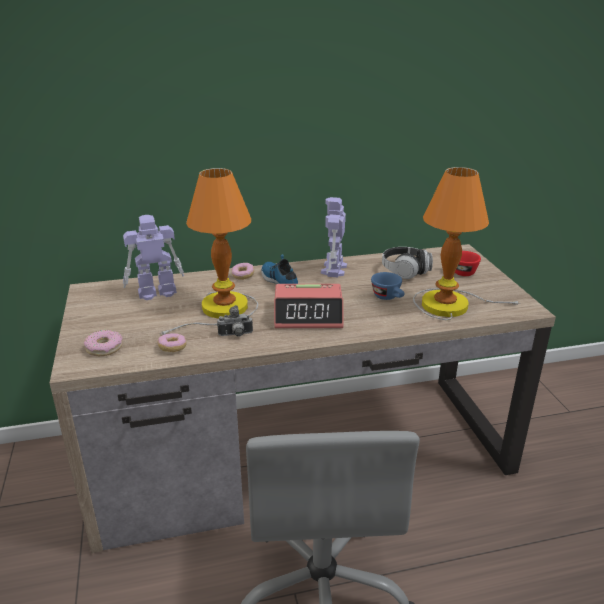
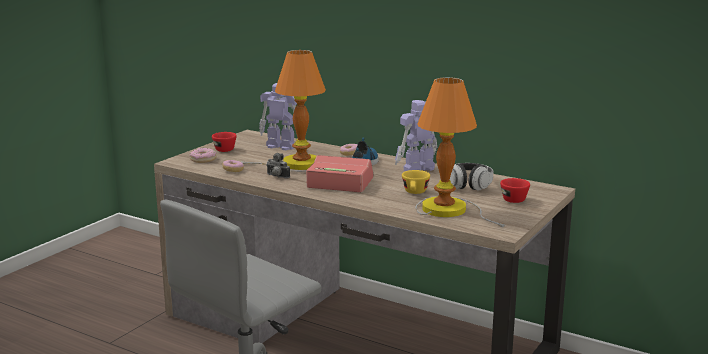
camera: 45 degrees right, 10 degrees down
(98, 323) = (222, 149): none -> red cup
(308, 315) = (339, 183): alarm clock -> alarm clock turned 150 degrees clockwise
(388, 297) = (415, 193): blue cup -> yellow cup

